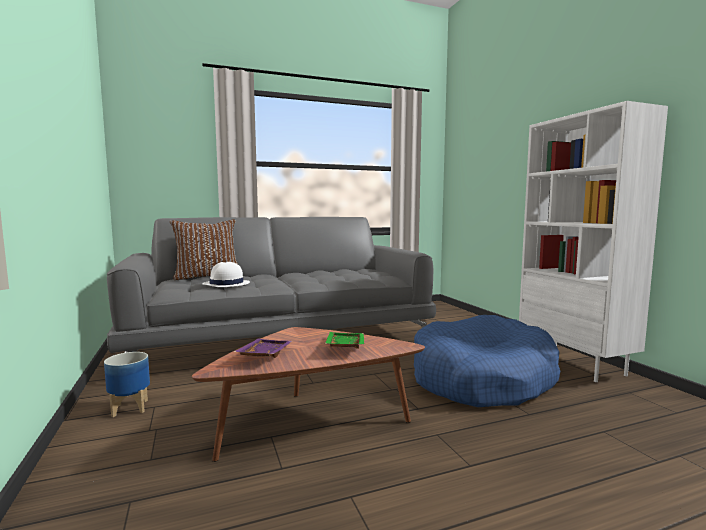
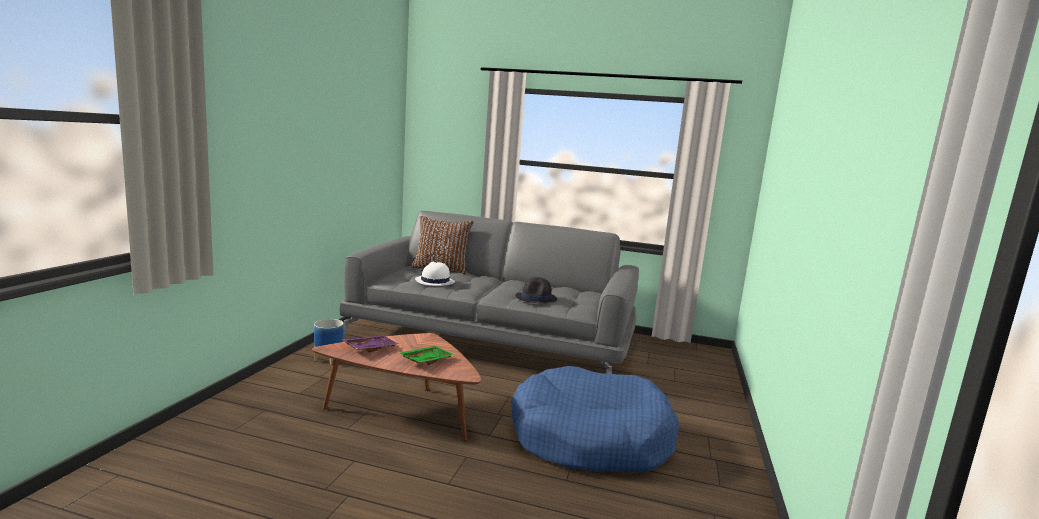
camera: 35 degrees right, 5 degrees up
(342, 278) = (536, 298): none -> black hat
(575, 363) = (726, 467): white bookcase -> none

